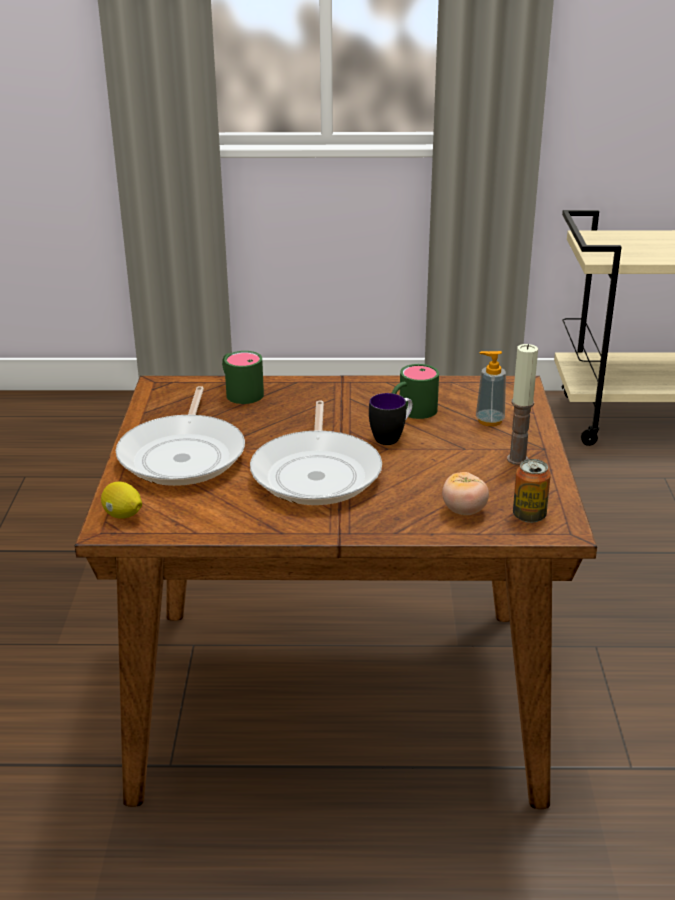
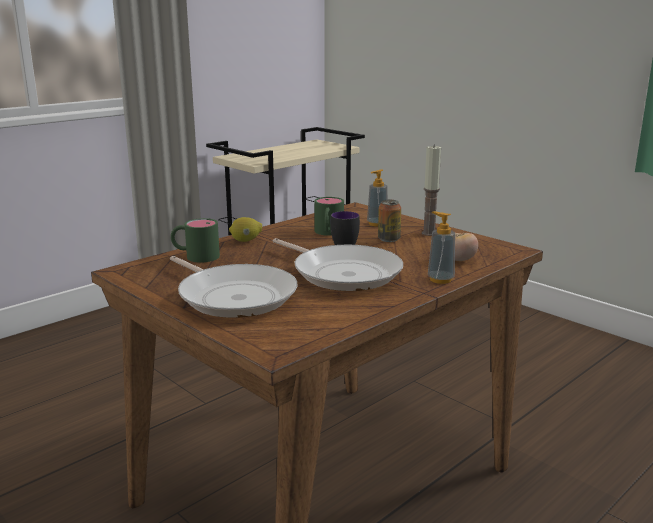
camera: 45 degrees left, 10 degrees down
(123, 516) = (270, 341): lemon -> lemon (246, 241)
(388, 526) = (440, 279): none -> soap dispenser
(529, 515) = (489, 250): can -> can (389, 239)

